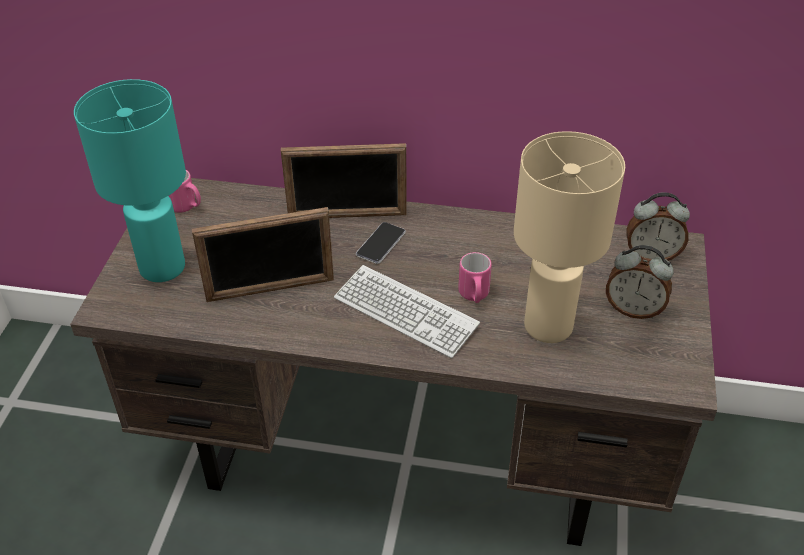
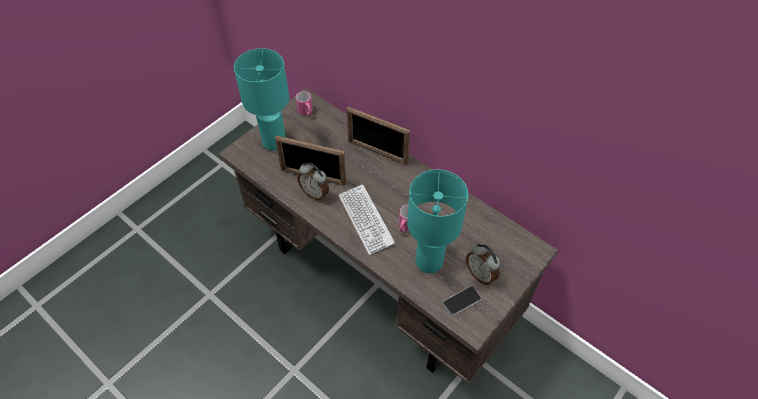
camera: 30 degrees right, 10 degrees up
(380, 244) = (382, 175): phone -> phone (462, 301)
(546, 326) = (428, 261): beige table lamp -> turquoise table lamp
(651, 255) = (517, 248): alarm clock -> alarm clock (315, 193)

